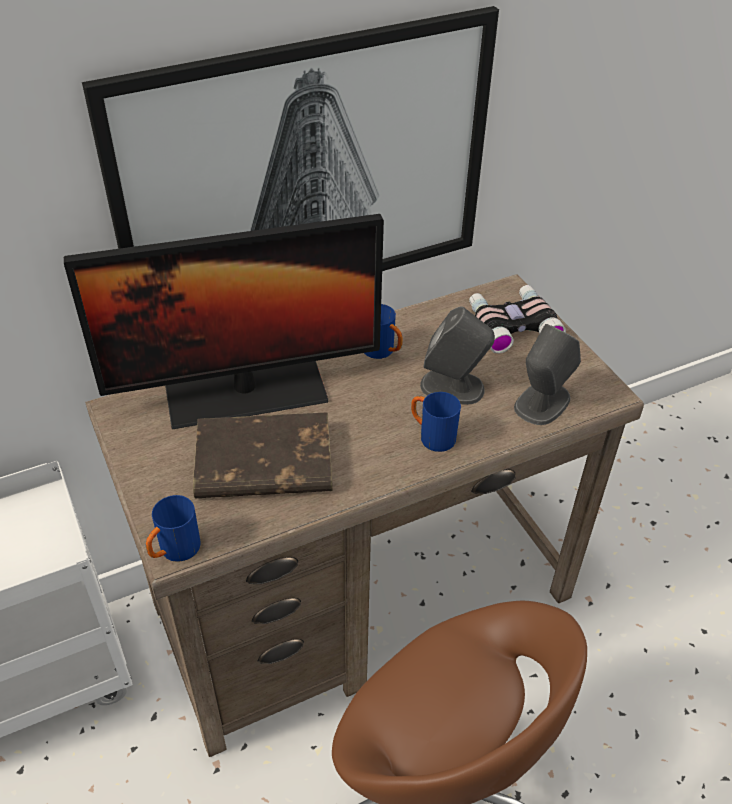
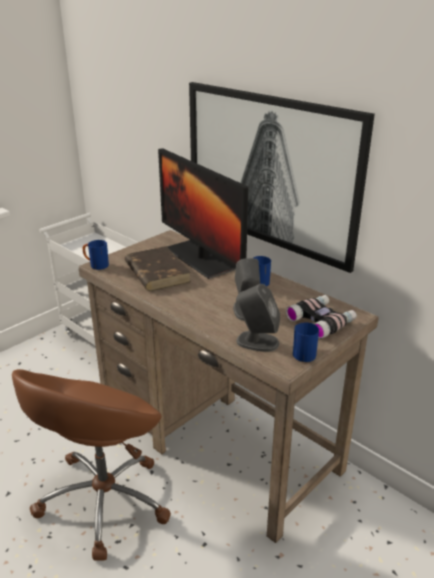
camera: 70 degrees right, 15 degrees down
(431, 436) = (203, 310): blue mug -> blue mug (304, 352)

